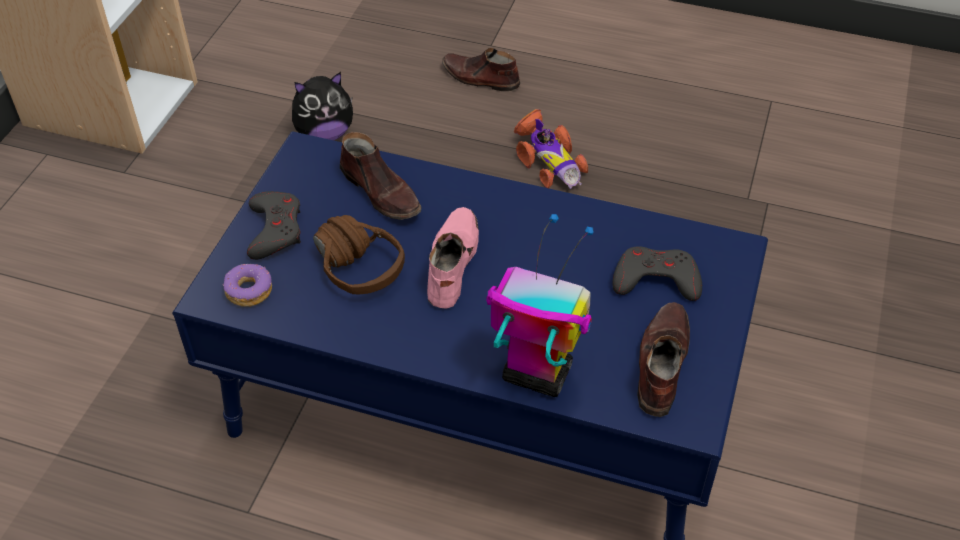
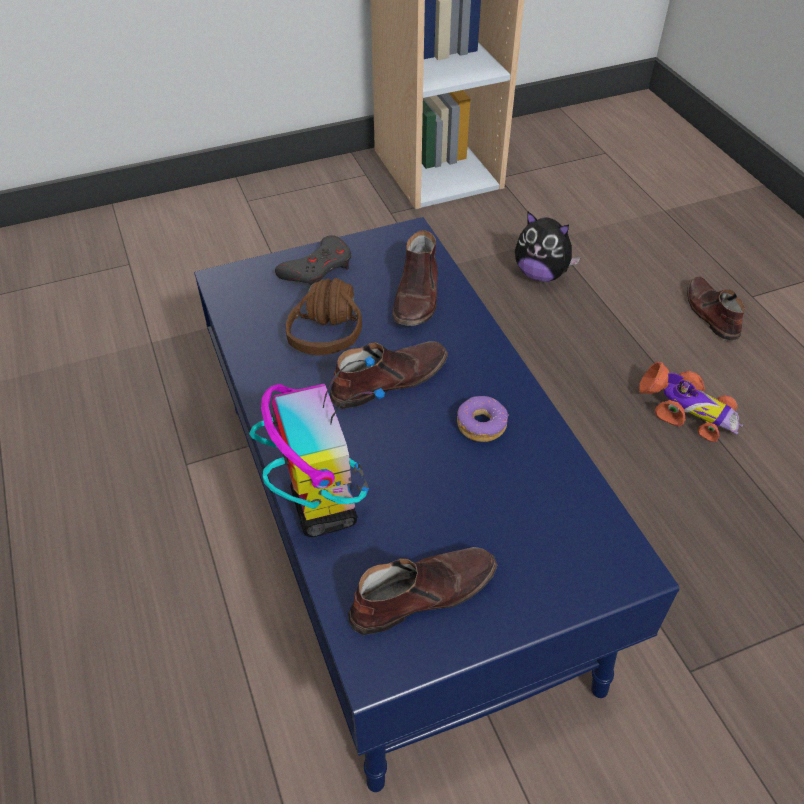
camera: 50 degrees right, 0 degrees up
(248, 290) = (247, 293): donut -> donut (481, 424)
(451, 263) = (388, 380): pink shoe -> brown shoe
(548, 160) = (686, 410): toy car -> toy car turned 75 degrees counterclockwise
(656, 280) = (520, 527): grey game controller -> none

